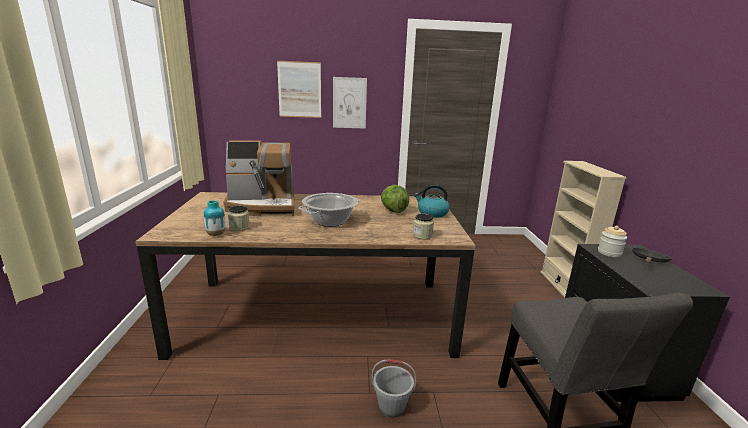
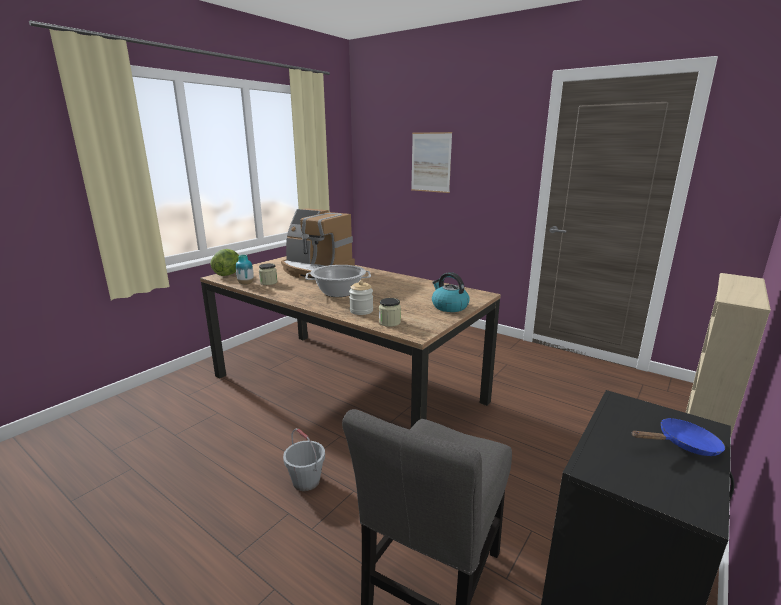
camera: 40 degrees right, 0 degrees up
(349, 103) = (479, 177): picture -> none
(393, 210) = (414, 296): lettuce -> lettuce (229, 274)
(609, 253) = (632, 414): jar -> jar (361, 311)
(649, 260) = (683, 445): black frying pan -> blue frying pan

